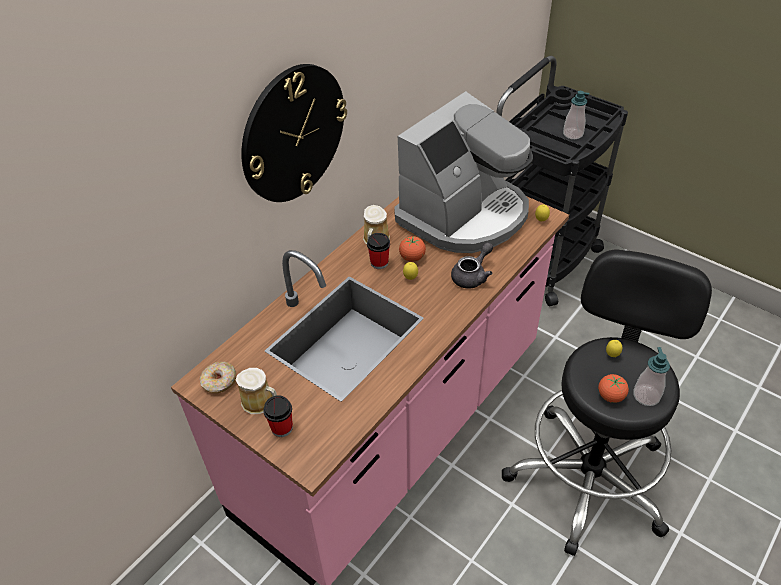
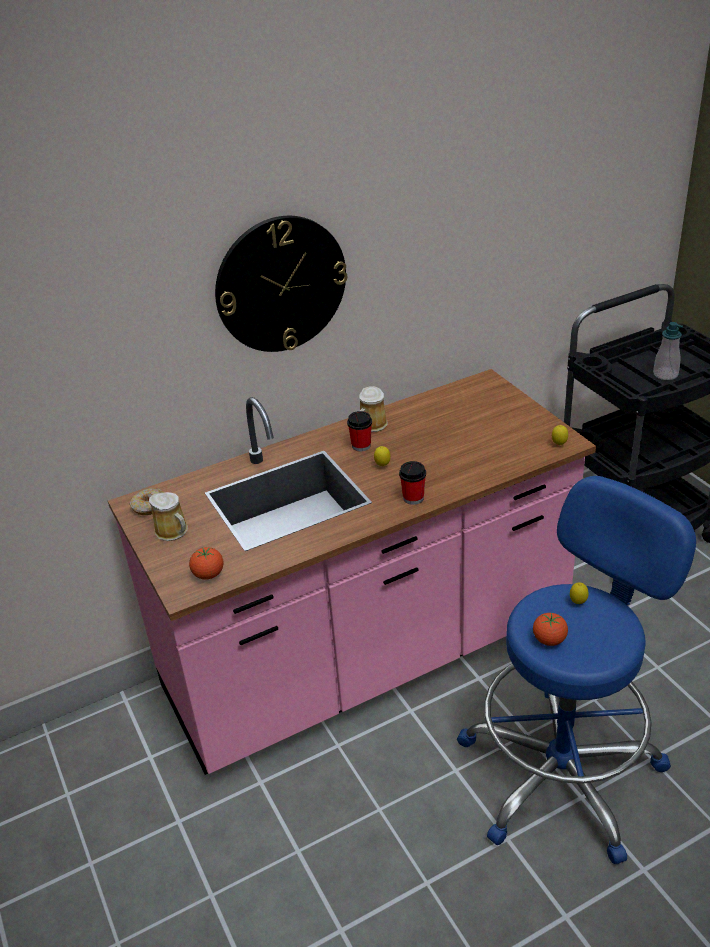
camera: 25 degrees right, 10 degrees down
(282, 428) = (178, 557): cup -> cup (413, 498)
(412, 257) = (397, 448): tomato -> tomato (208, 574)
(464, 215) = (478, 422): coffee machine -> none
(472, 276) = (447, 477): grey teapot -> none
(588, 475) = (562, 771): black stool -> blue stool
(646, 395) = (591, 651): soap dispenser -> none

